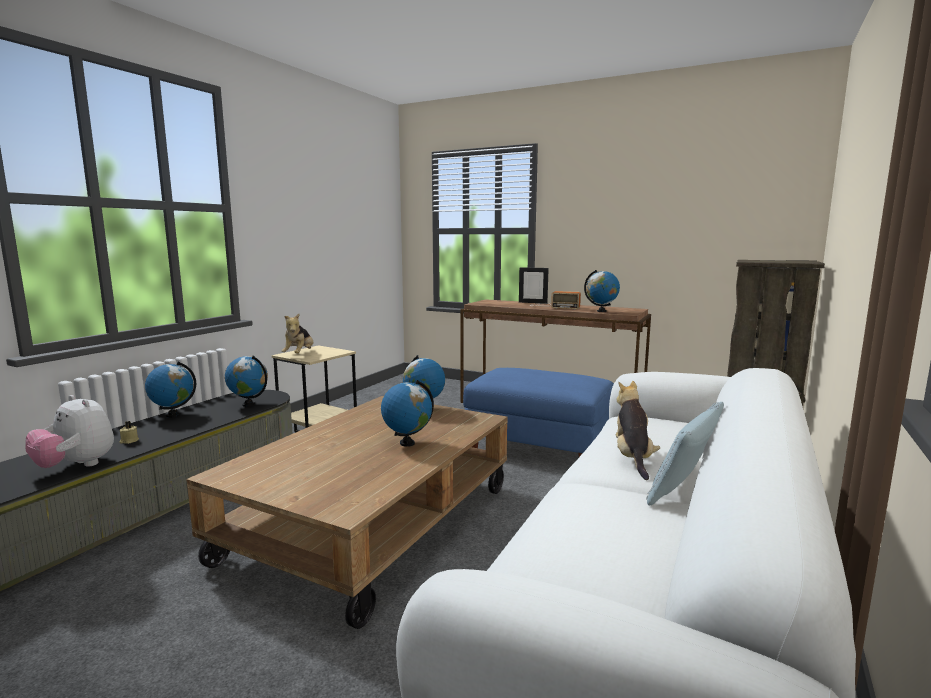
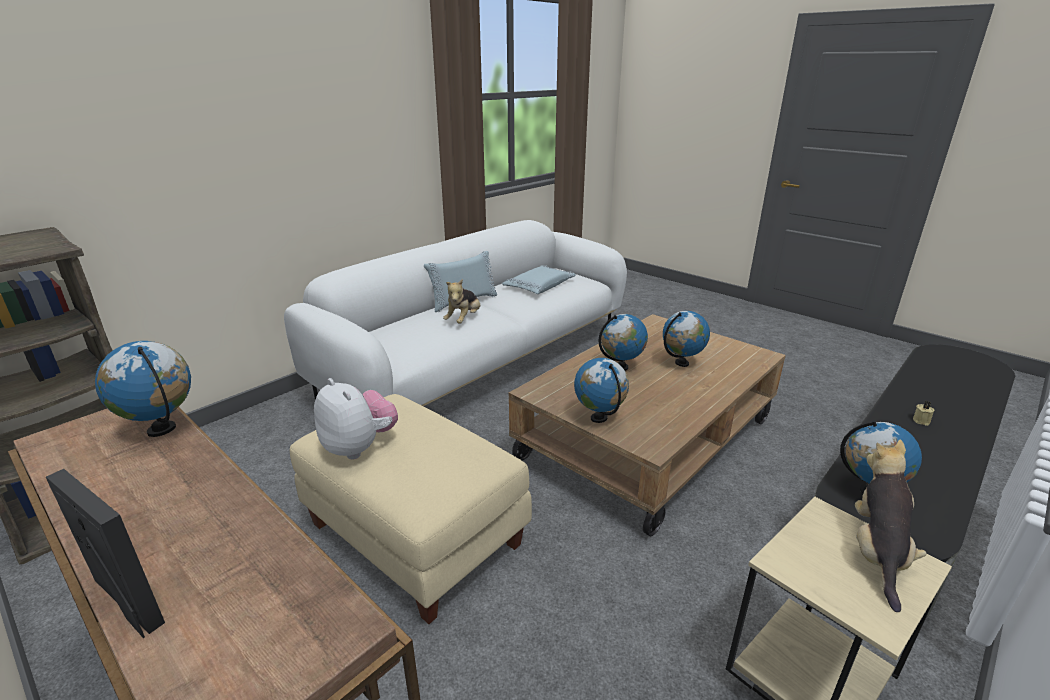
camera: 165 degrees left, 15 degrees up
(76, 466) = (913, 390): plush toy -> plush toy (359, 447)
(173, 415) = (953, 474): globe -> globe (681, 363)
(539, 447) = (413, 534): blue ottoman -> beige ottoman
(553, 306) = (172, 510): radio -> none
(603, 552) = (539, 284): none -> blue pillow

